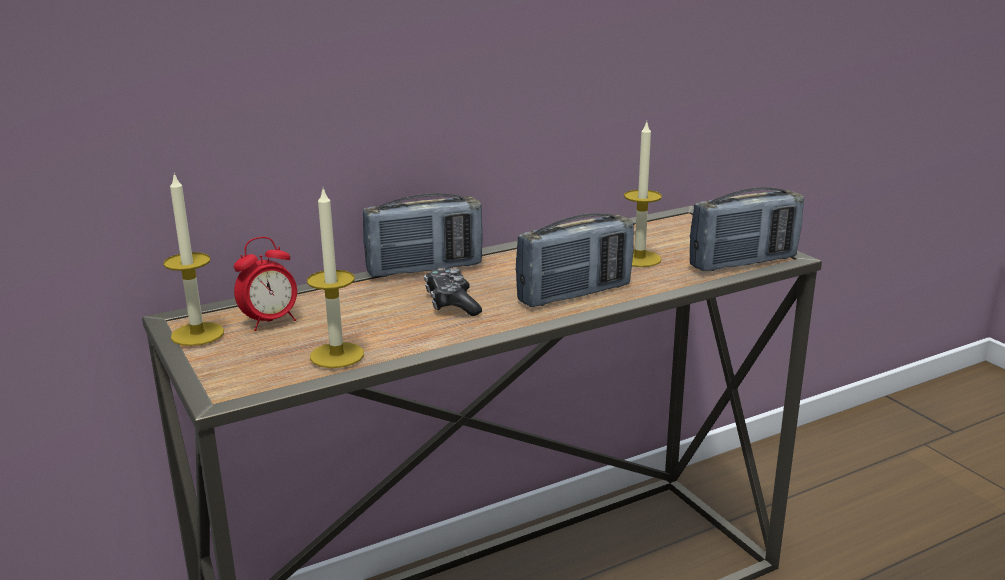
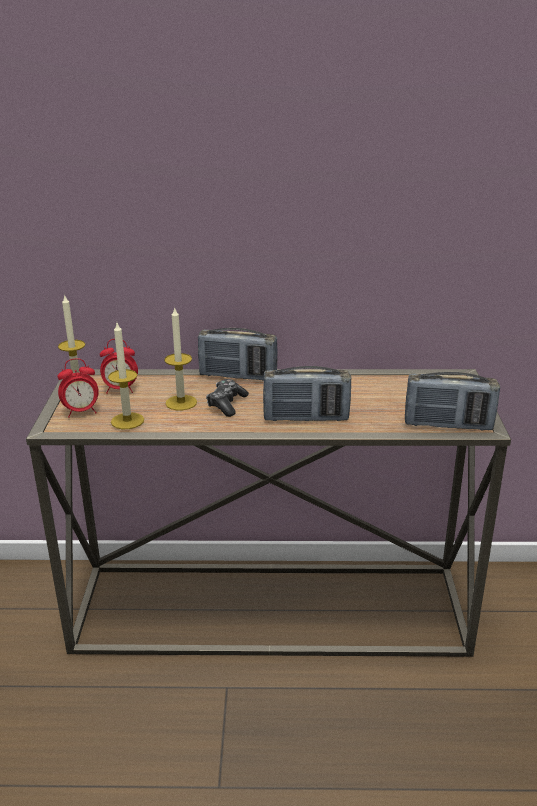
camera: 30 degrees right, 5 degrees up
(244, 363) = (81, 412): none -> alarm clock
(639, 259) = (381, 403): candle -> candle (181, 402)

